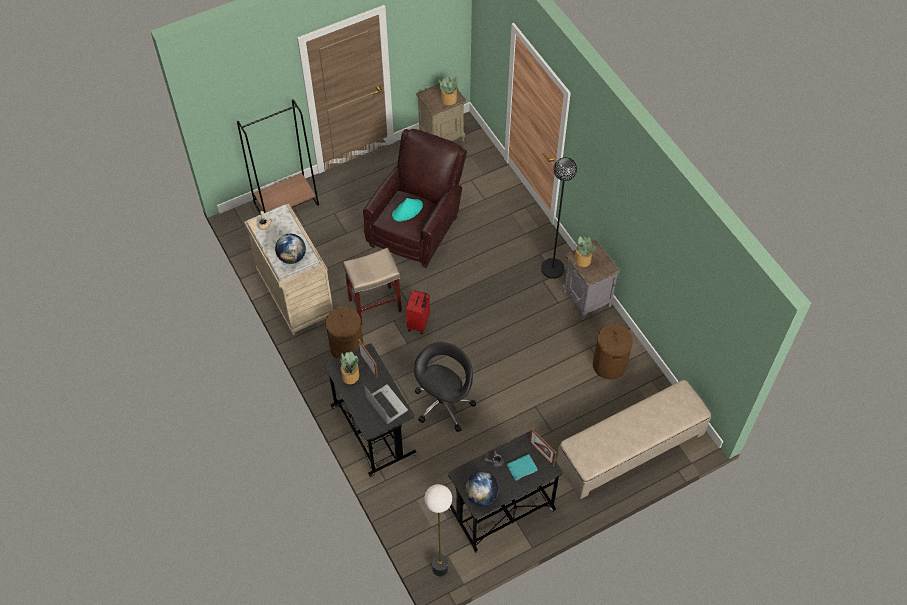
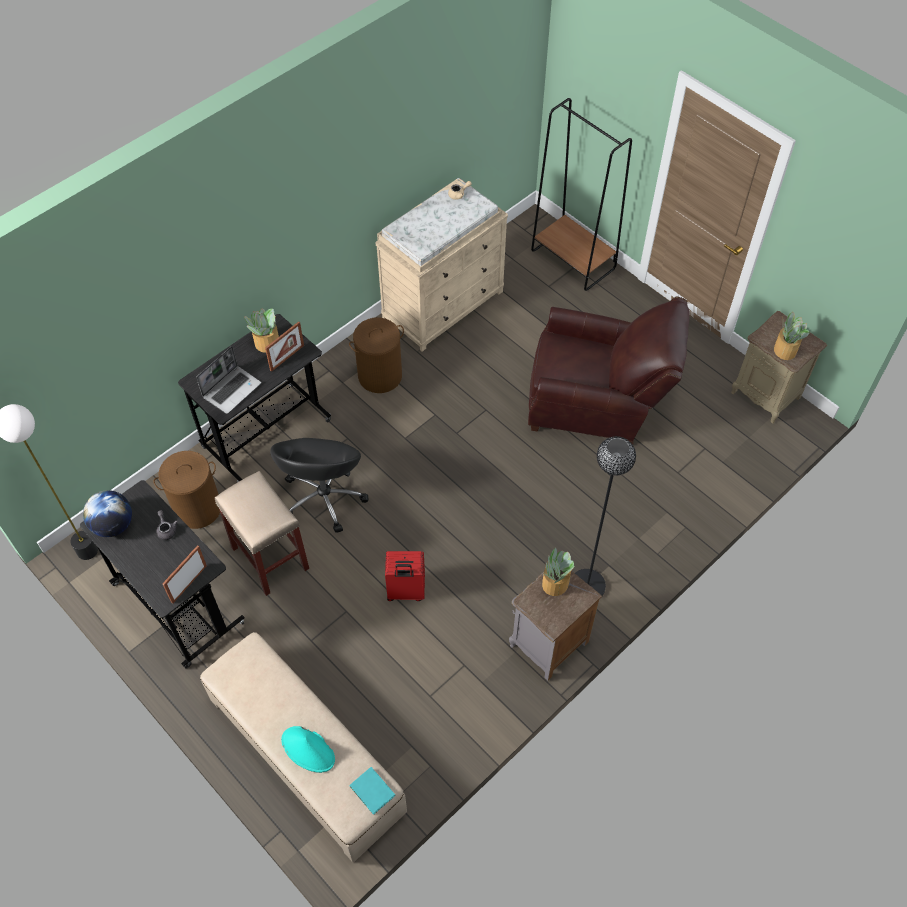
camera: 75 degrees right, 0 degrees up
(292, 257) = (417, 233): globe -> none
(375, 305) = (453, 389): beige stool -> beige stool (271, 558)
(407, 210) = (577, 359): turquoise hat -> turquoise hat (308, 750)
(419, 323) = (440, 443): red suitcase -> red suitcase (405, 592)
(444, 404) = (323, 501): black office chair -> black office chair turned 75 degrees clockwise
(523, 468) = (162, 565): turquoise book -> turquoise book (372, 792)
(609, 365) = (440, 698): brown laundry basket -> brown laundry basket (197, 508)

